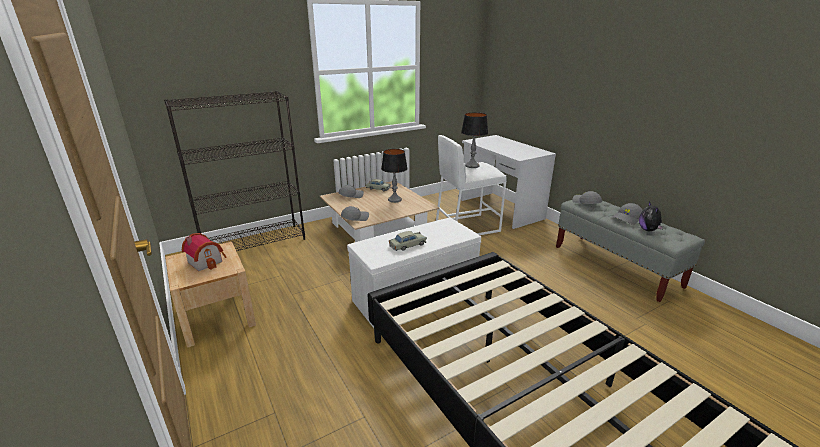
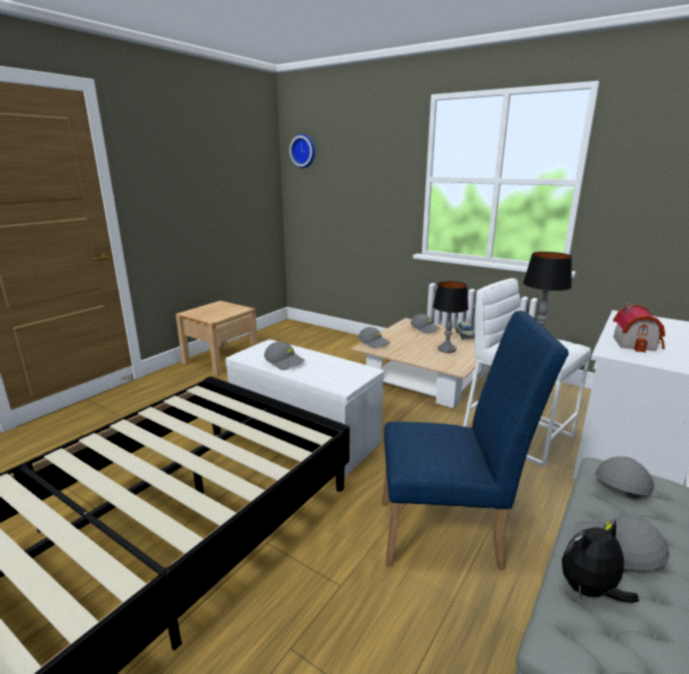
camera: 65 degrees right, 5 degrees down
(152, 51) = (304, 151): none -> wall clock
(207, 261) = (219, 310): toy house -> toy house (636, 343)
(254, 243) = (333, 337): black bookcase -> none
(407, 245) = (285, 362): beige toy car -> grey cap
(541, 274) = (449, 533): none -> blue chair

